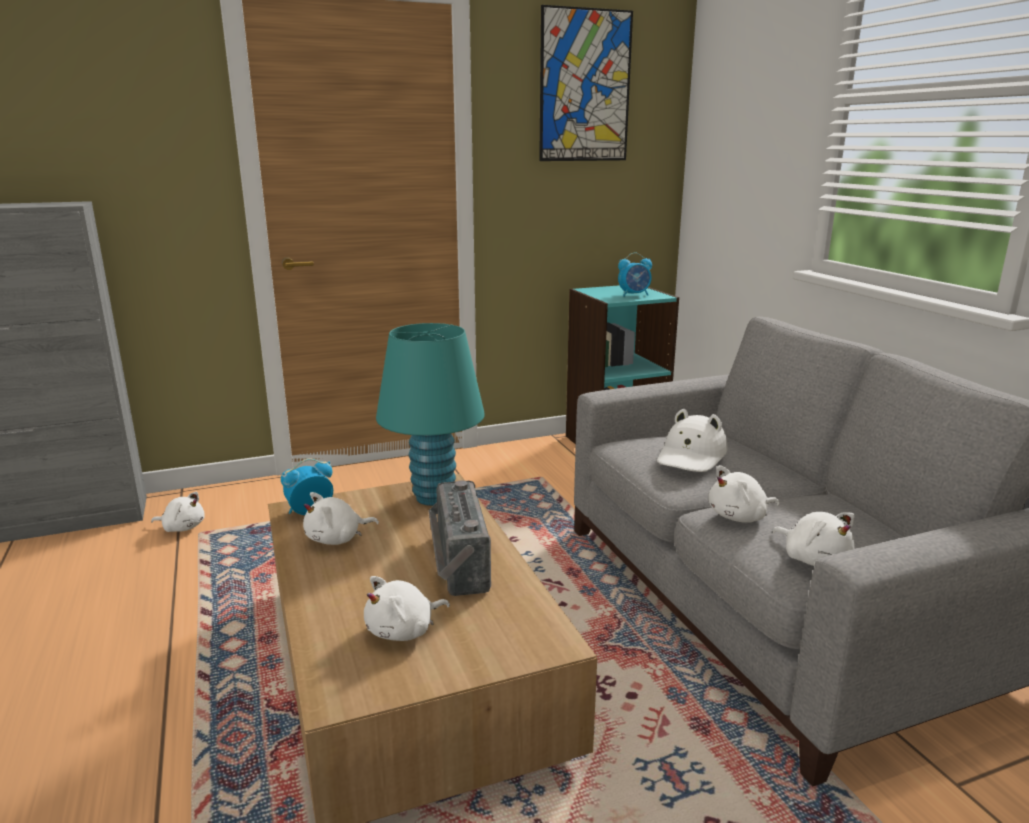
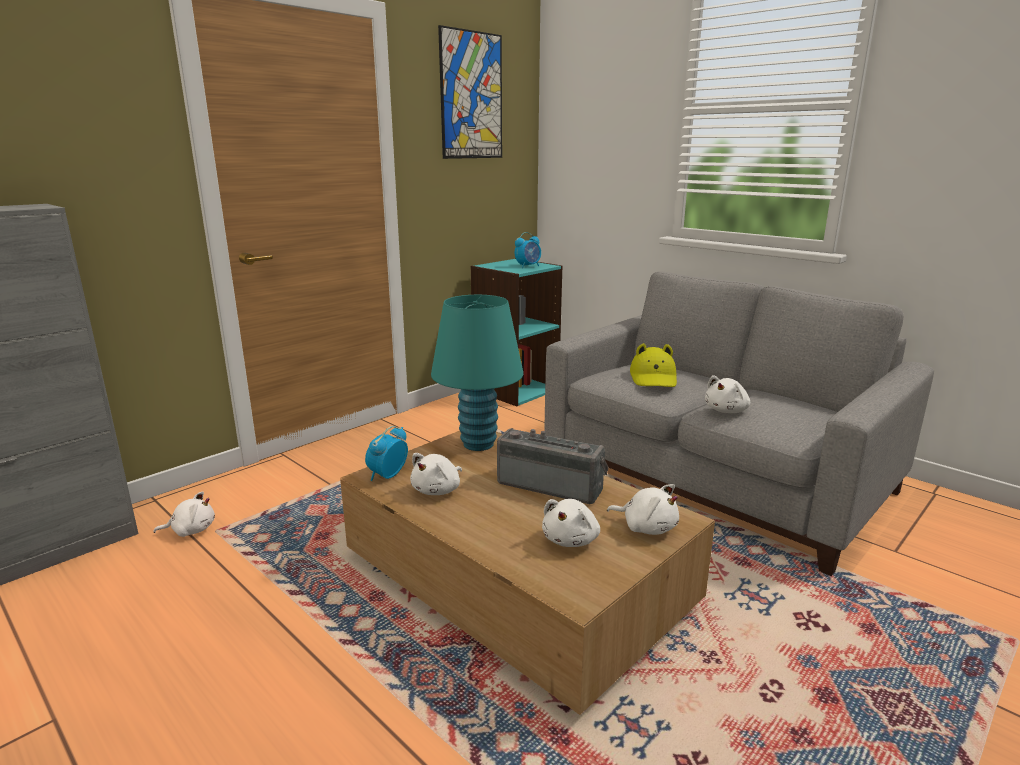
camera: 25 degrees left, 0 degrees up
(455, 562) = (551, 485): radio -> radio turned 150 degrees clockwise
(691, 456) = (654, 378): white hat -> yellow hat
(813, 559) = (796, 426): white plush toy -> white plush toy (646, 527)

